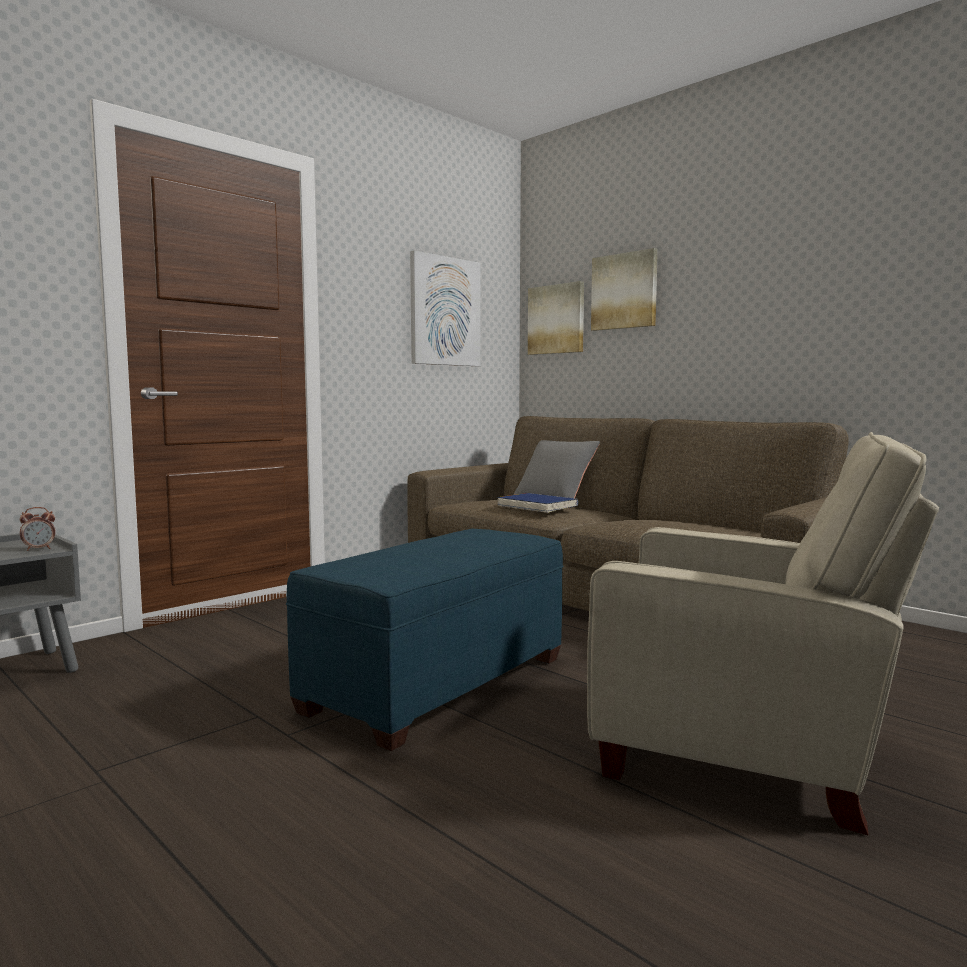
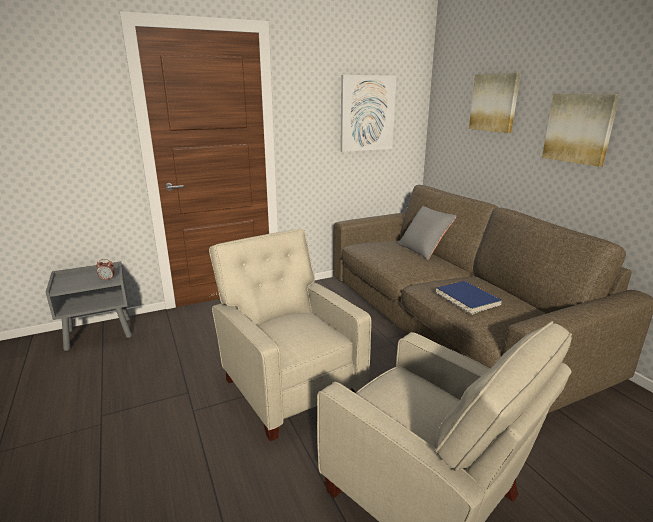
camera: 20 degrees right, 15 degrees up
(438, 683) = (289, 386): blue ottoman -> beige armchair
(537, 506) = (400, 260): blue book -> blue book (467, 299)
(556, 319) = (450, 115): picture -> picture (579, 128)

